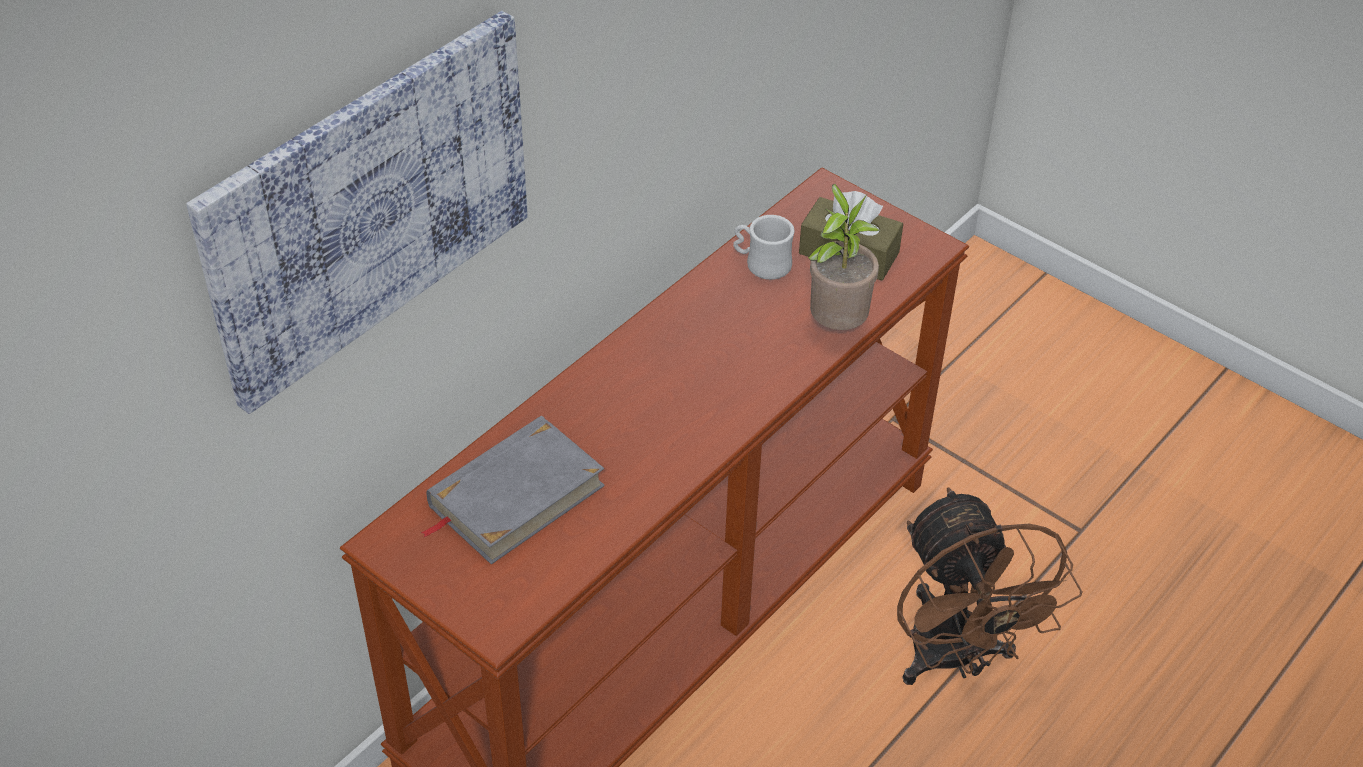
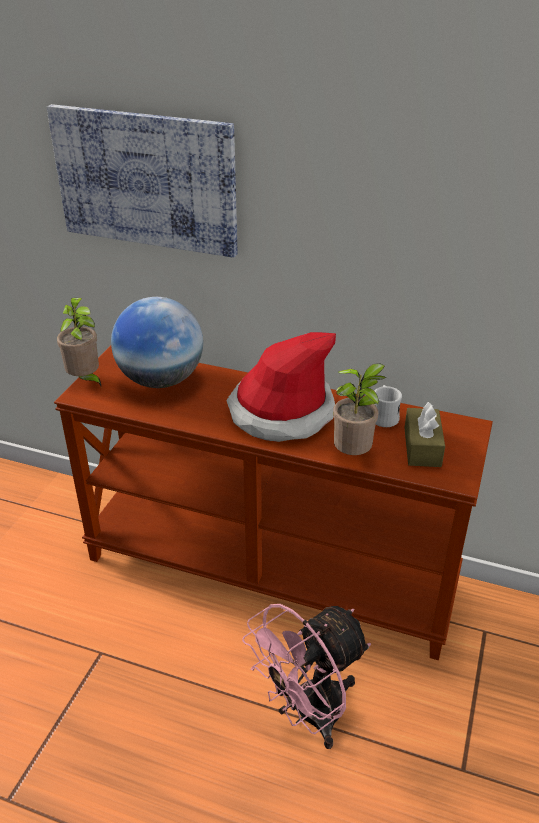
camera: 70 degrees right, 10 degrees down
(452, 606) = (85, 380): none -> potted plant
(515, 496) = (161, 380): grey book -> globe
(694, 370) = (281, 412): none -> hat
(955, 660) = (308, 714): brown fan -> pink fan

